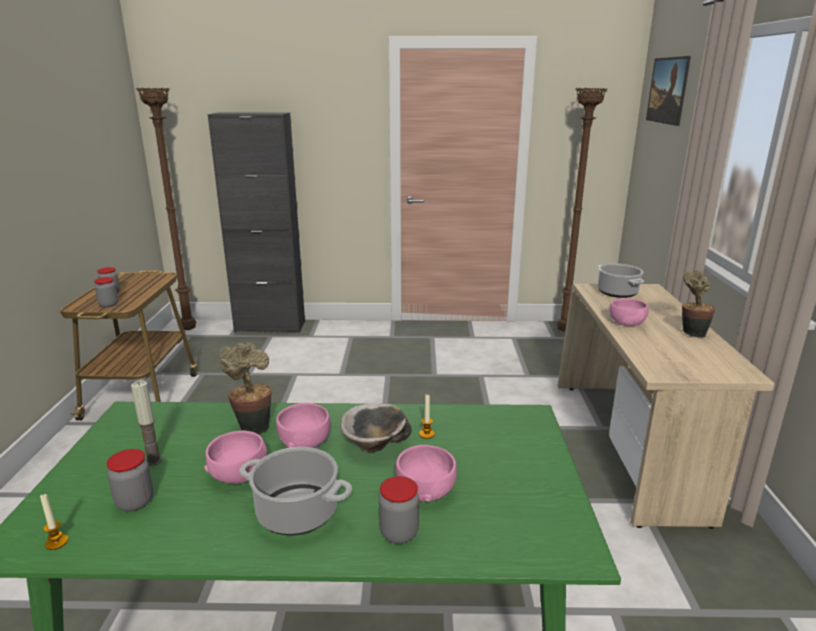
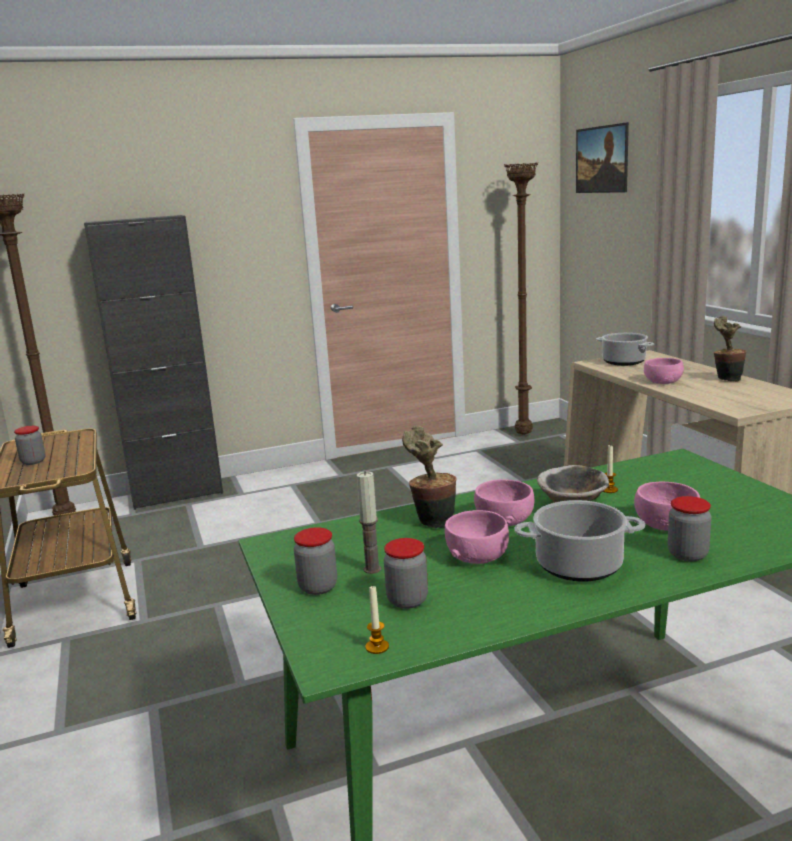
camera: 20 degrees left, 5 degrees down
(108, 304) = (49, 472): jar -> jar (318, 587)

